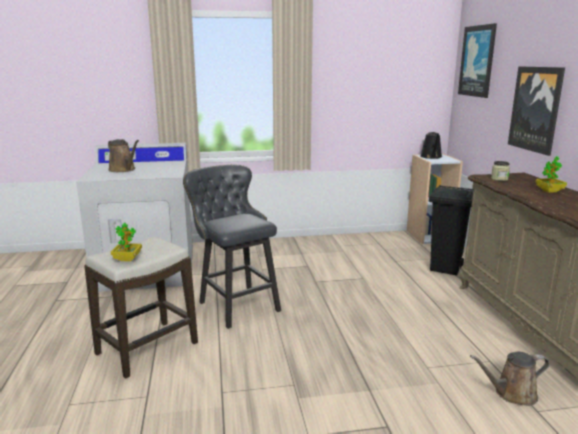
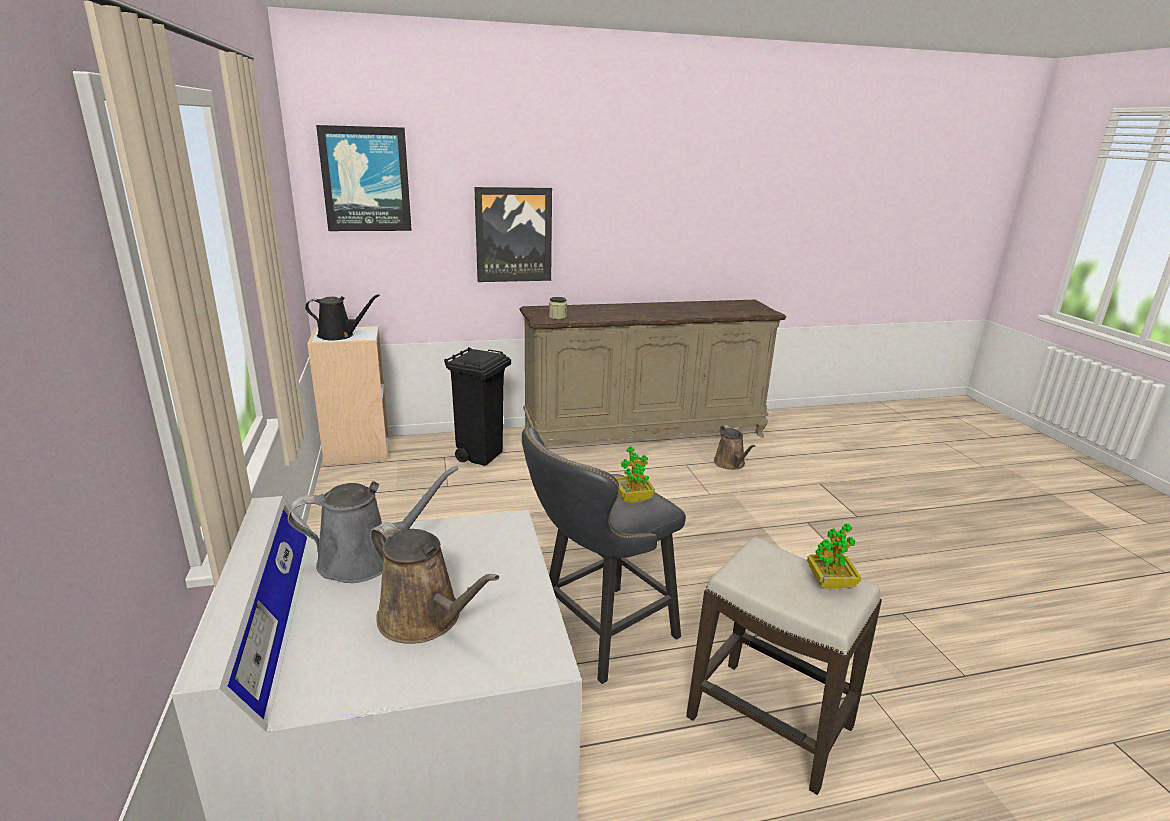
camera: 95 degrees left, 5 degrees up
(123, 170) = (425, 619): brown watering can -> brown watering can turned 90 degrees clockwise
(163, 164) = (365, 559): none -> grey watering can
(549, 191) = (606, 310): potted plant -> potted plant (632, 498)

